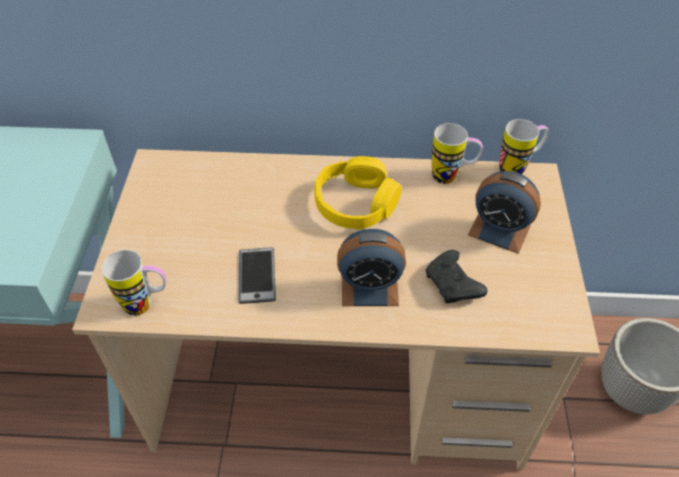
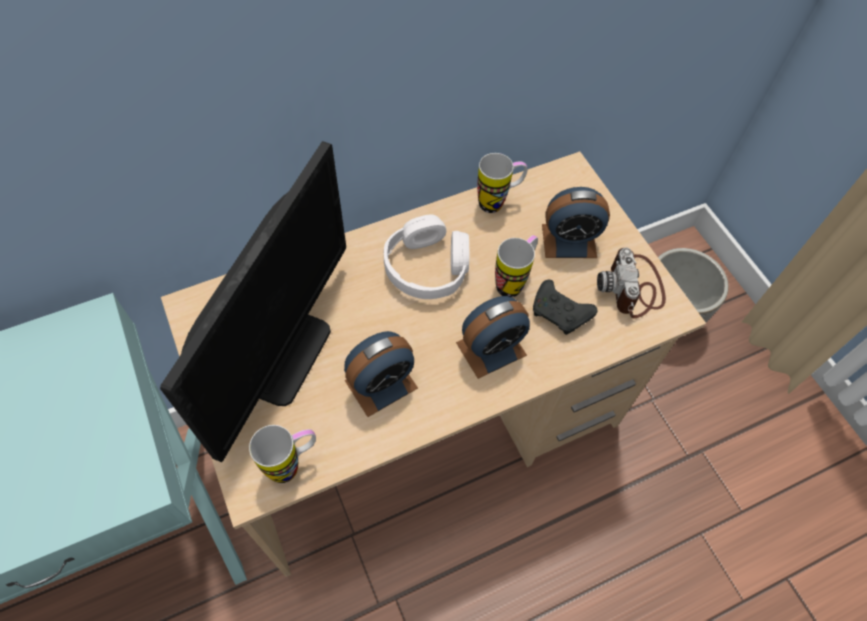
camera: 30 degrees left, 10 degrees up
(195, 222) = (282, 355): none -> monitor
(257, 276) = (381, 384): phone -> alarm clock
(356, 203) = (427, 267): yellow headphones -> white headphones
(517, 169) = (551, 171): mug -> mug (514, 281)
(539, 292) = (633, 288): none -> camera

